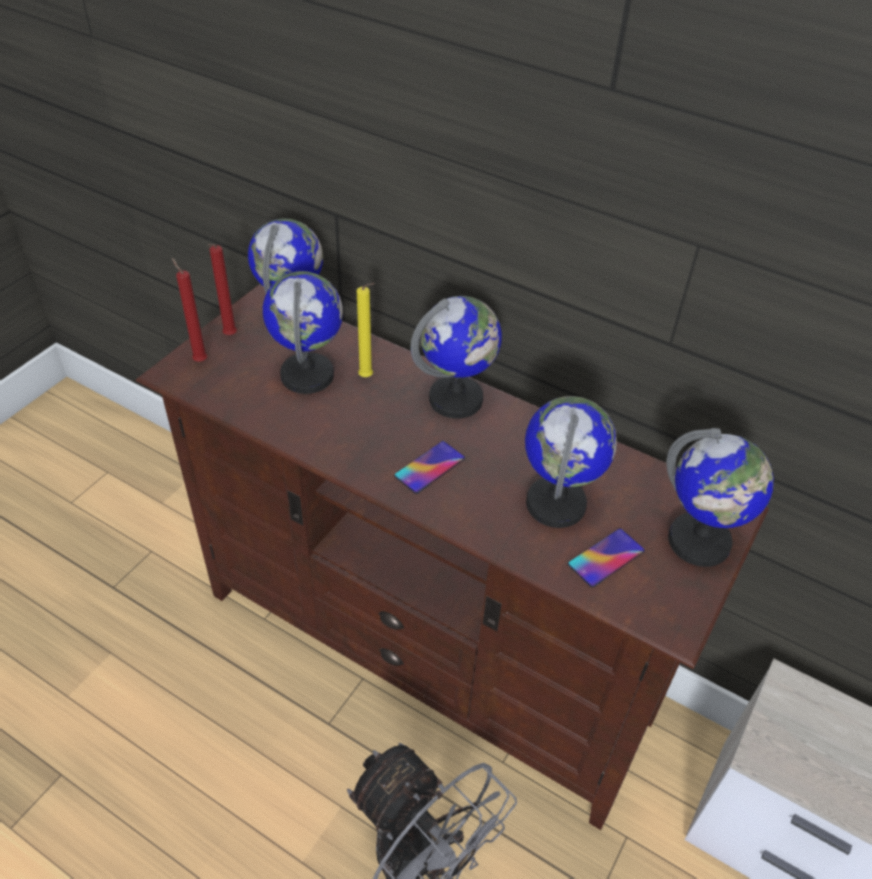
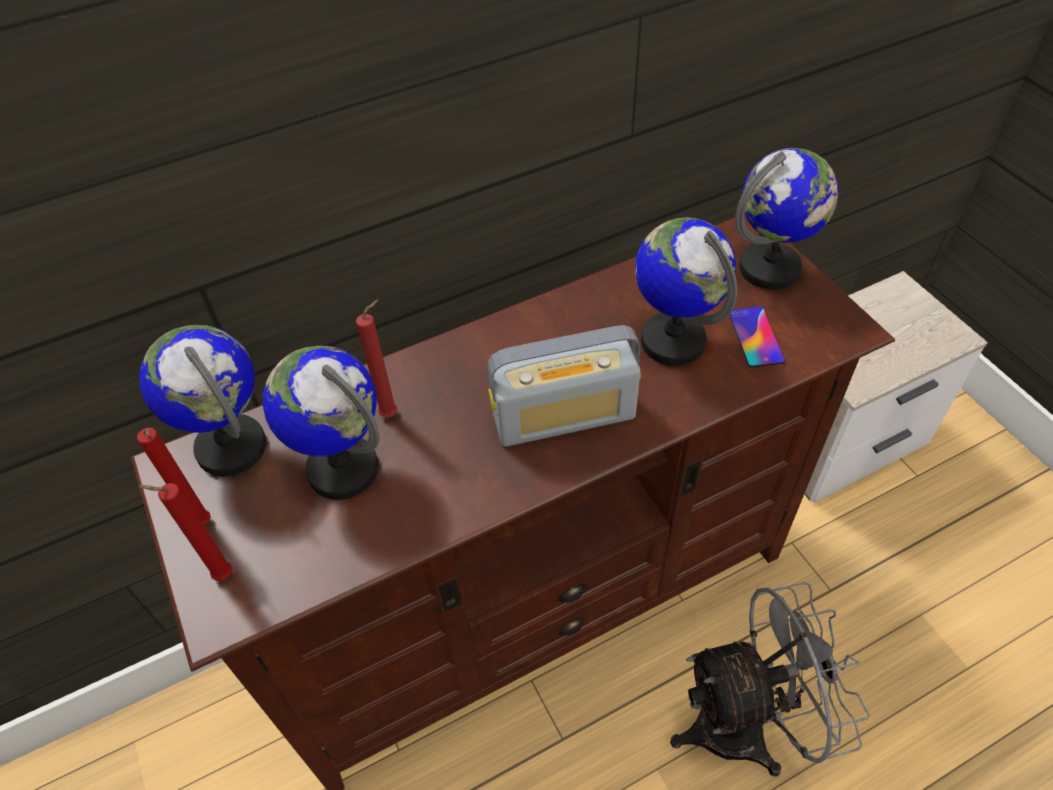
camera: 55 degrees left, 5 degrees up
(367, 378) = (392, 413): yellow candle -> red candle
(429, 467) = (564, 416): phone -> radio
(456, 400) = (484, 352): globe -> none

